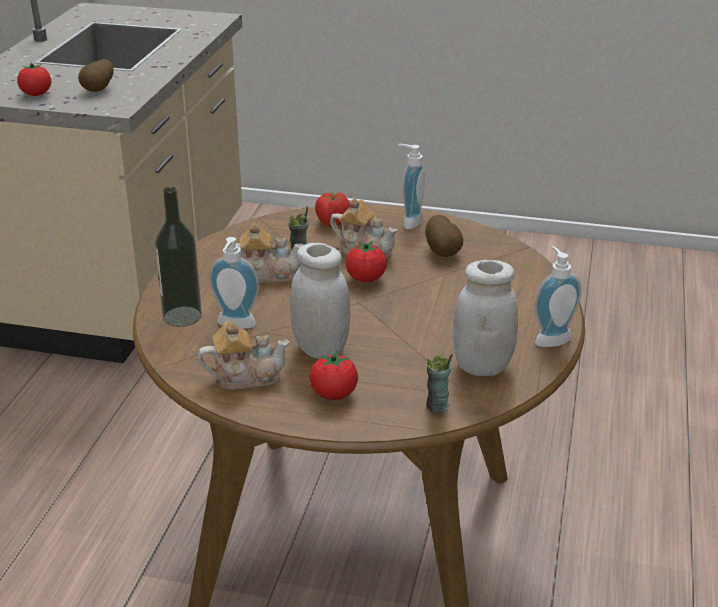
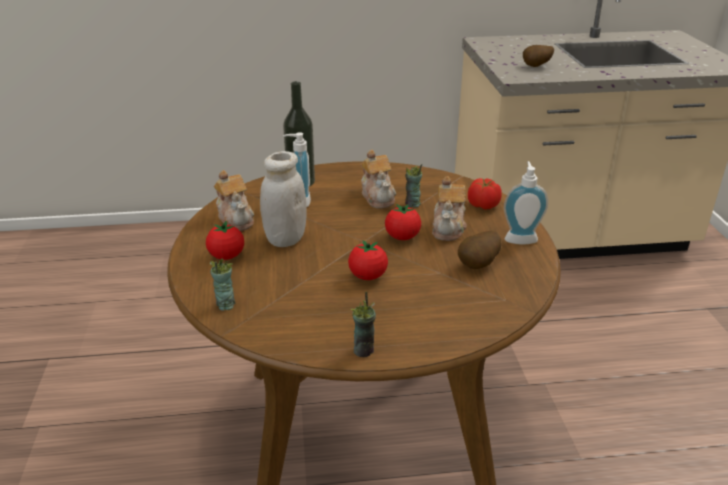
camera: 70 degrees right, 0 degrees up
(36, 94) = (505, 55): tomato -> tomato (368, 276)
(482, 366) = (296, 317): white jar -> none
(550, 338) = (364, 350): soap dispenser -> cup

